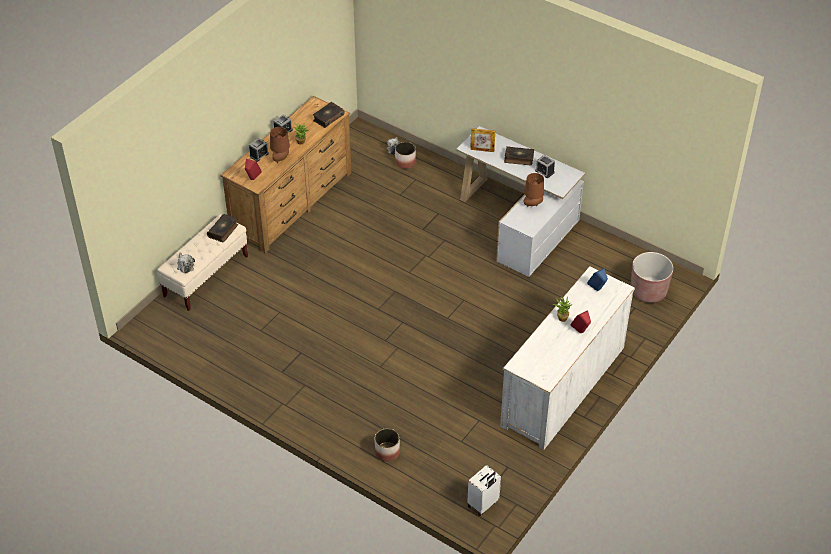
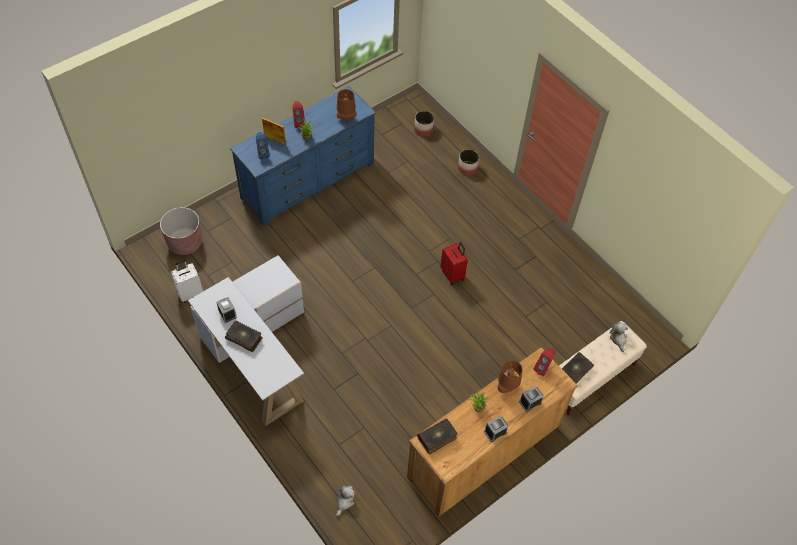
camera: 165 degrees left, 10 degrees up
(365, 331) = (453, 274): none -> red suitcase
(405, 162) = (340, 475): planter -> planter (423, 130)
(482, 150) = (277, 362): picture frame -> picture frame (275, 140)
(483, 504) = (411, 115): white suitcase -> white suitcase (190, 293)
(533, 205) = (257, 291): brown table lamp -> brown table lamp (346, 119)
(563, 386) = (308, 181): white dresser -> blue dresser

